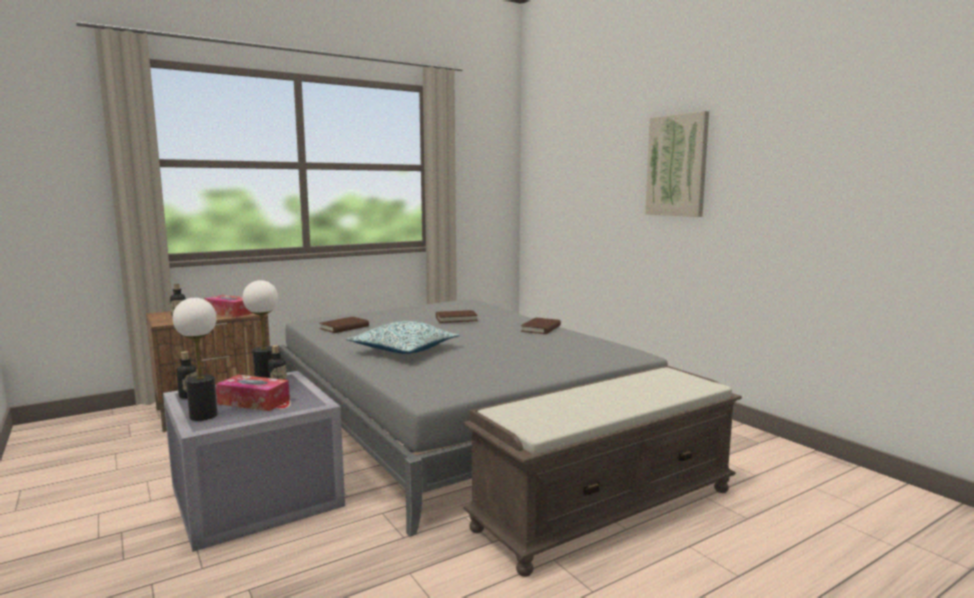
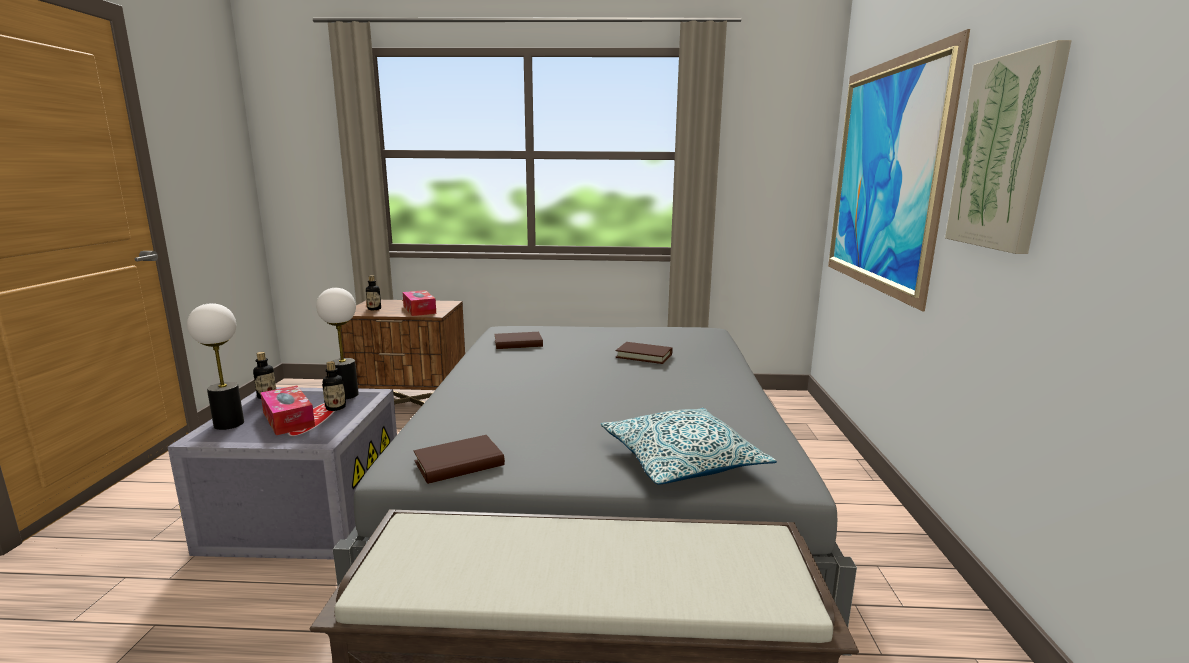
camera: 35 degrees right, 5 degrees up
(403, 350) = (509, 389): pillow -> pillow (681, 461)
(541, 328) = (727, 394): brown book -> brown book (459, 464)
(577, 181) = (882, 176): none -> picture

